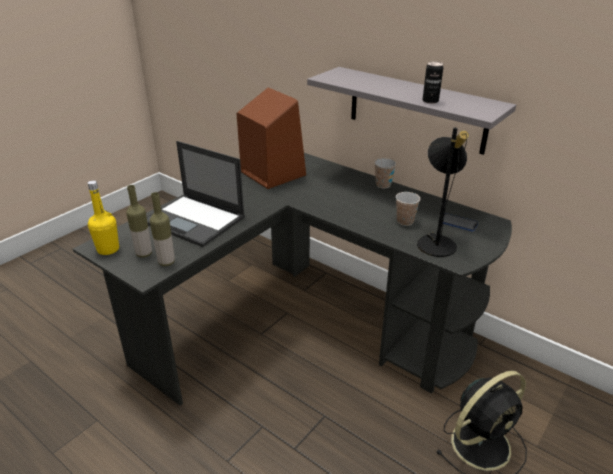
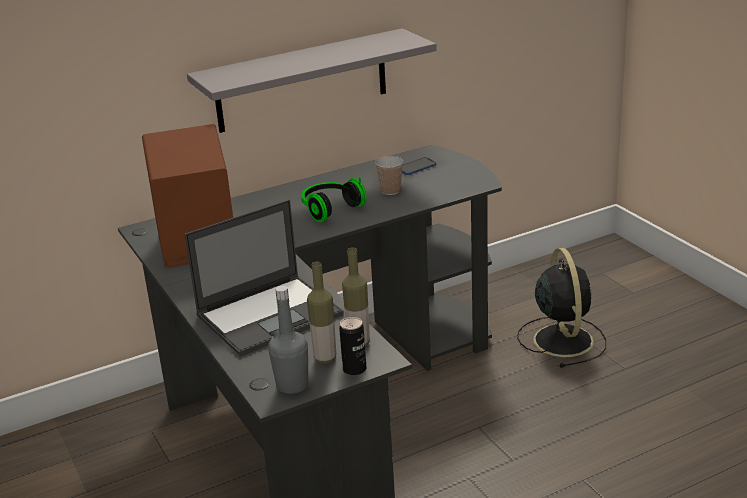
camera: 65 degrees left, 5 degrees down
(108, 249) = (292, 385): yellow bottle -> grey bottle
(355, 204) = (329, 209): none -> headphones
(383, 185) = (302, 186): cup -> none
(430, 101) = (359, 53): can -> can (354, 369)
(436, 241) = (439, 184): black table lamp -> none

